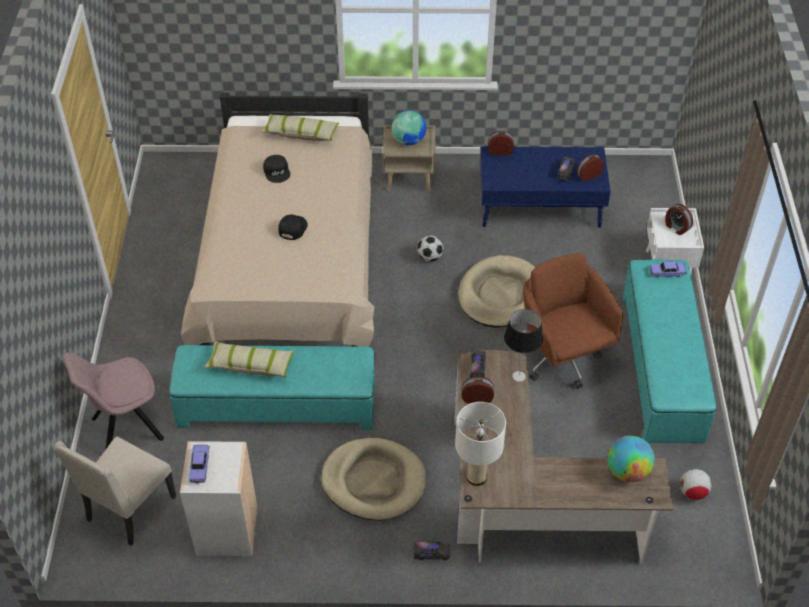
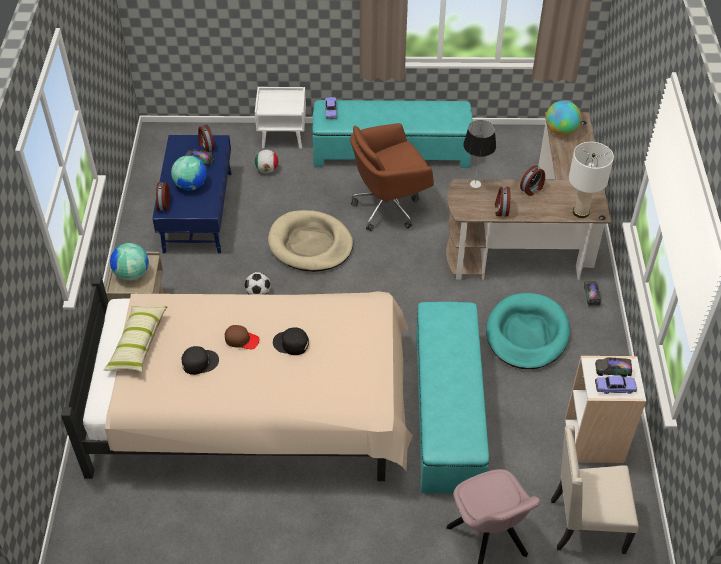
camera: 90 degrees left, 0 degrees up
(129, 510) = (585, 525): beige chair -> beige chair turned 150 degrees clockwise
(250, 365) = (449, 393): pillow -> none
(299, 196) = (241, 340): none -> brown cap
(373, 481) = (527, 334): beige dog bed -> turquoise dog bed
(477, 368) = (469, 208): toy truck -> toy truck (612, 370)
(529, 168) = (191, 185): none -> globe
(676, 227) = (277, 101): alarm clock -> alarm clock (532, 189)
(692, 492) = (512, 147): football -> football (267, 170)

